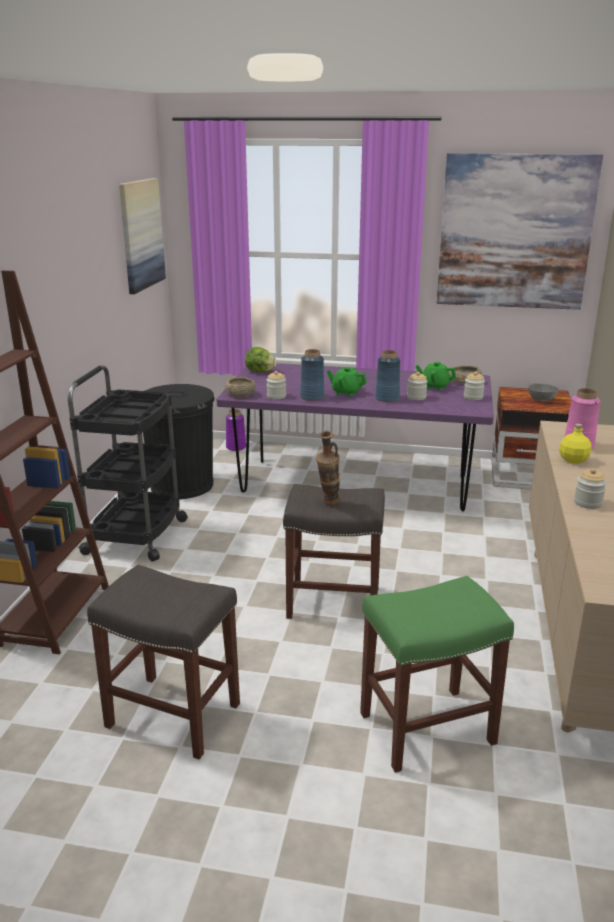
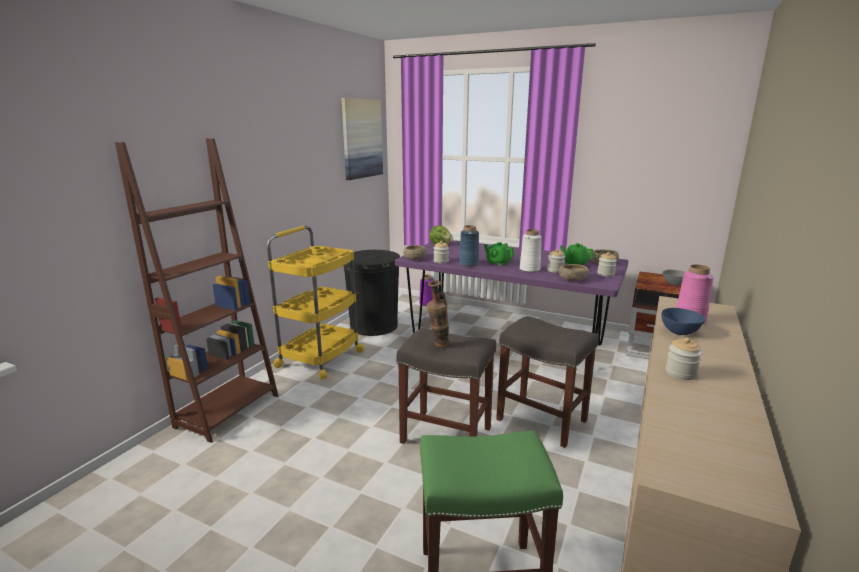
camera: 15 degrees right, 5 degrees down
(136, 536) = (321, 359): black cart -> yellow cart
(171, 715) = (261, 514): grey stool -> grey stool (540, 420)
(387, 398) = (530, 269): blue vase -> white vase
(440, 406) = (572, 279): none -> beige bowl
(515, 232) = (658, 140): picture -> none
(573, 460) = (679, 331): yellow bottle -> blue bowl

